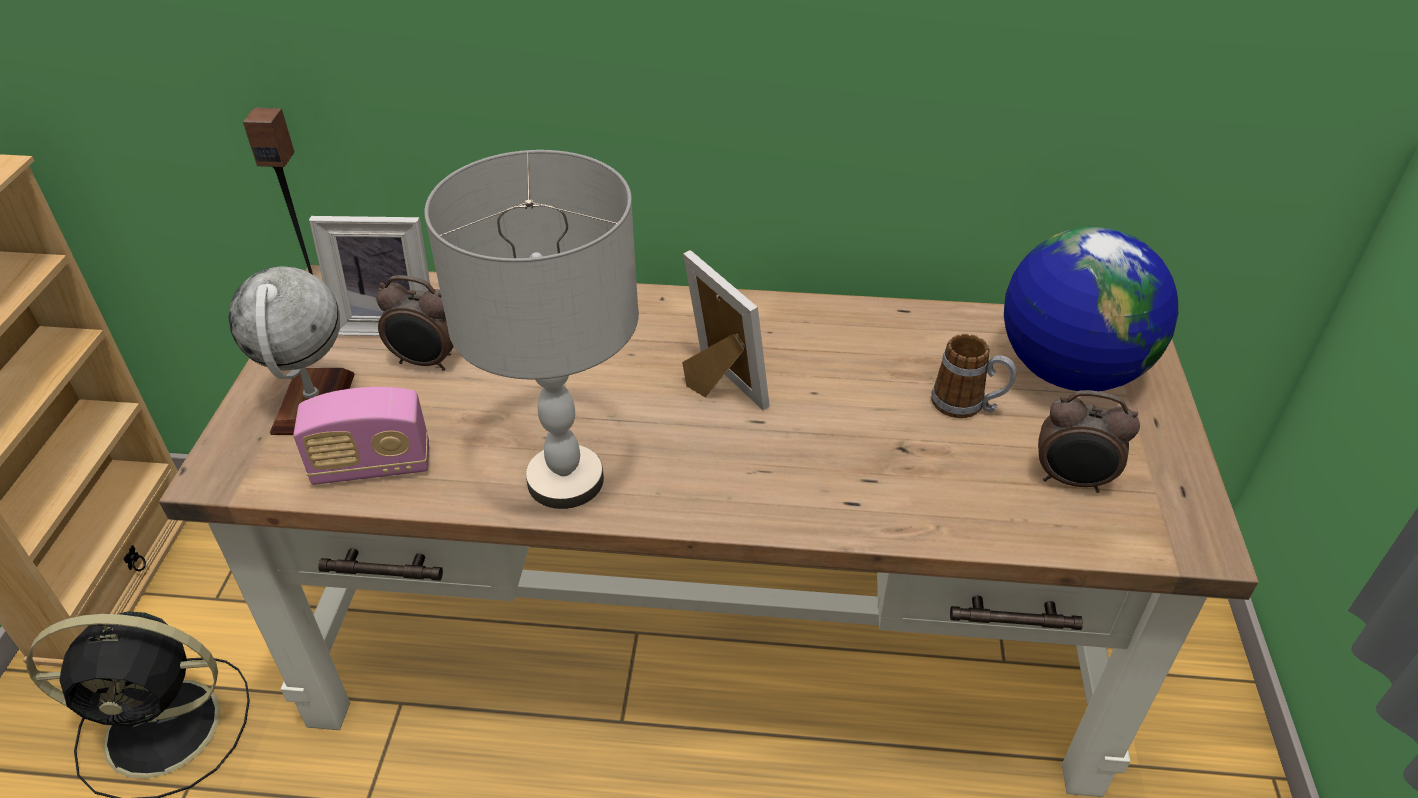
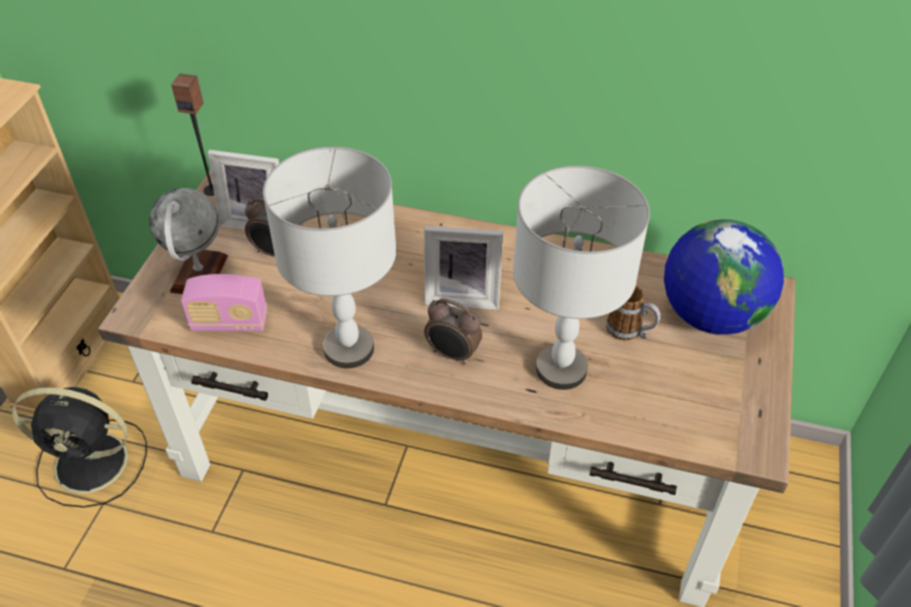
camera: 10 degrees right, 5 degrees up
(717, 386) = (462, 295): picture frame -> picture frame turned 120 degrees clockwise
(888, 468) = (562, 369): none -> grey table lamp
(1072, 480) = (685, 395): alarm clock -> alarm clock (452, 354)

